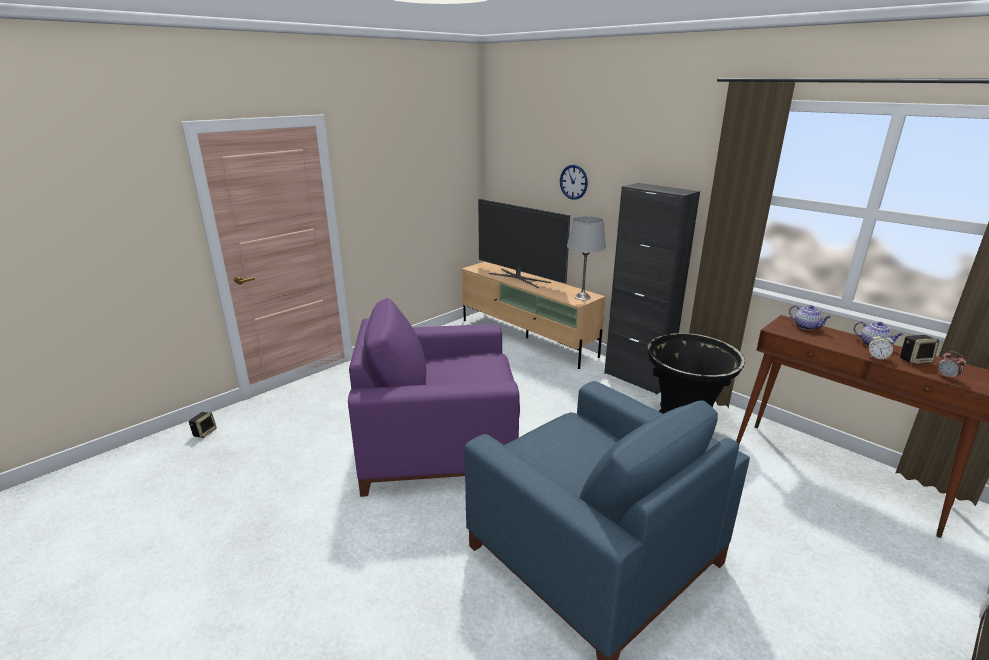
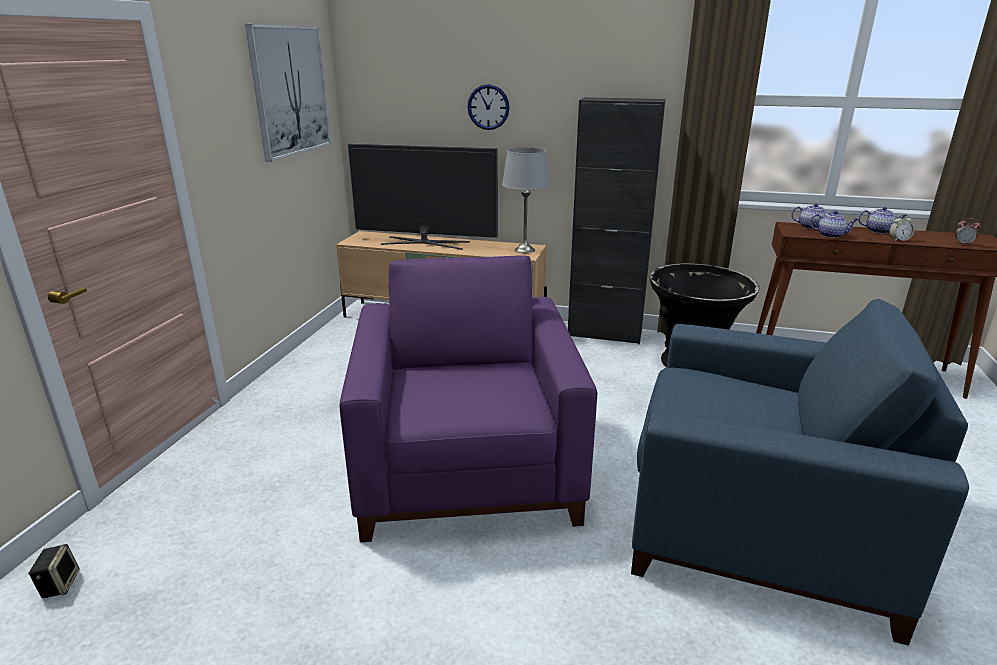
camera: 30 degrees left, 0 degrees up
(435, 161) = (290, 91): none -> picture
(440, 444) = (468, 468): purple armchair -> purple armchair turned 120 degrees clockwise
(810, 338) = (831, 235): none -> teapot
(915, 360) = (924, 237): speaker -> none

